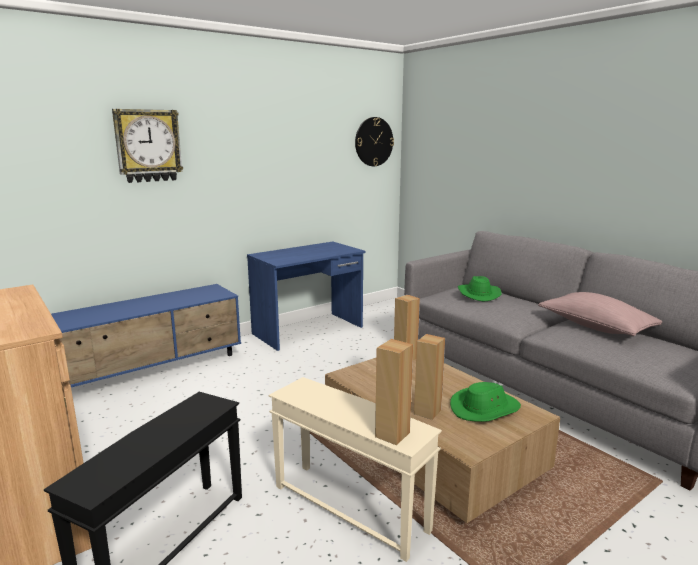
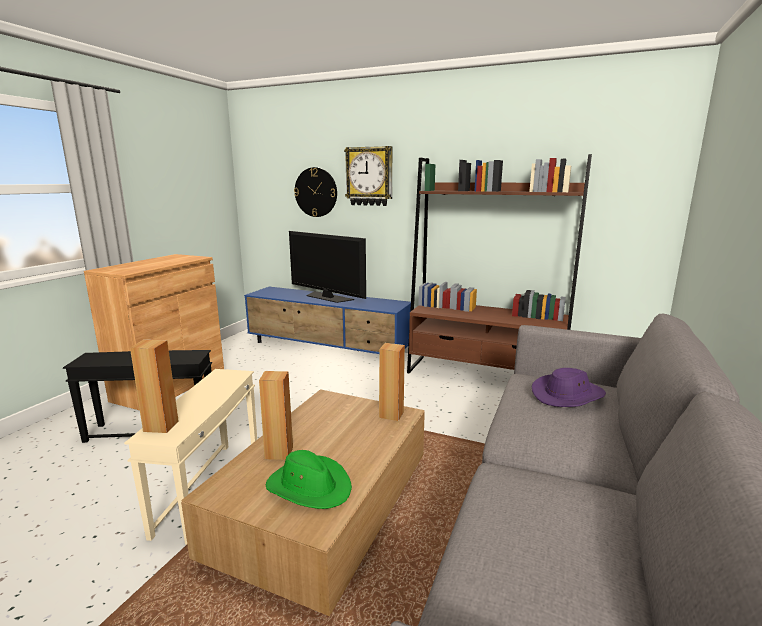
camera: 60 degrees right, 0 degrees up
(122, 308) = (327, 297): none -> television
(309, 330) = (484, 376): blue desk -> brown bookcase
(373, 141) = (636, 175): wall clock -> wall clock (316, 192)
(478, 294) = (568, 395): green hat -> purple hat
(596, 327) = (588, 515): pink pillow -> none

